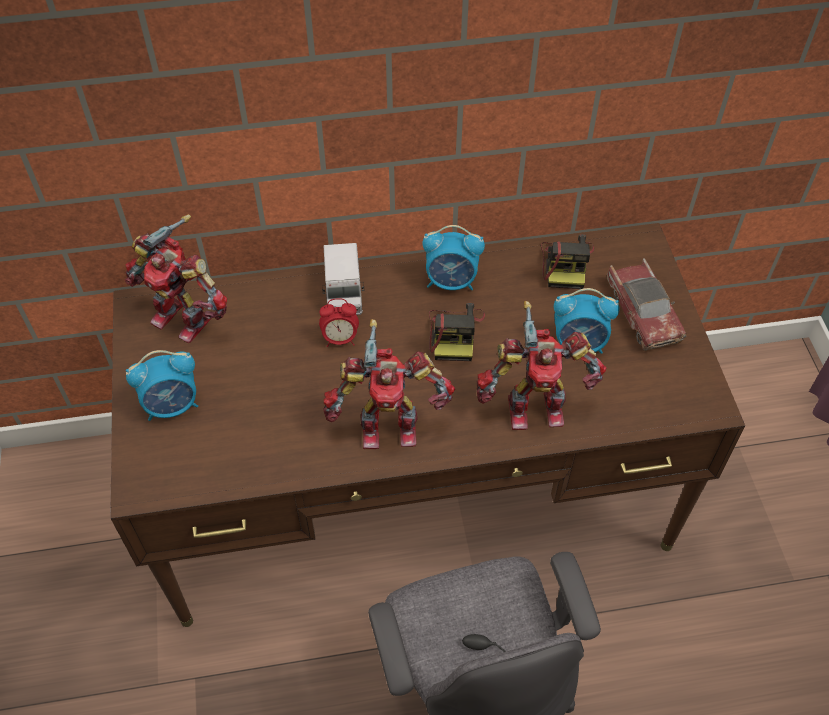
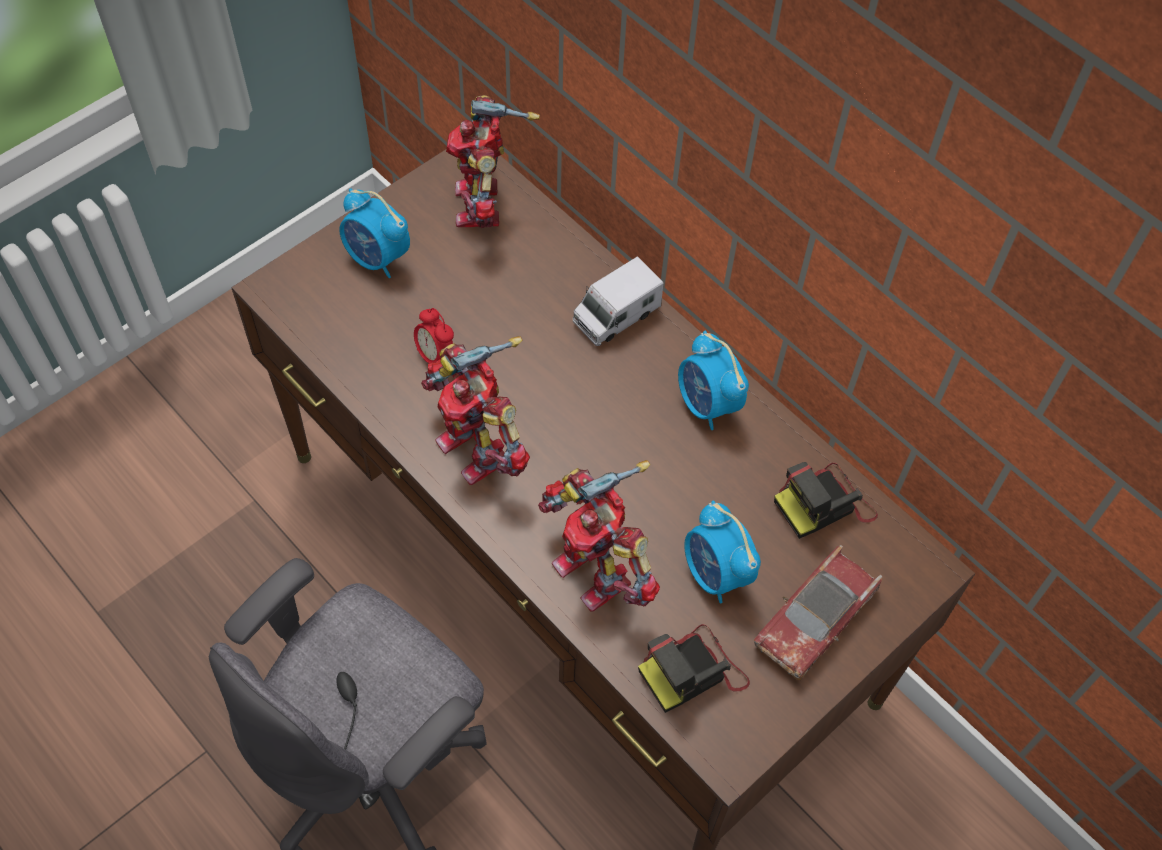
camera: 55 degrees right, 5 degrees up
(340, 339) = (553, 347): alarm clock -> alarm clock (435, 356)
(455, 334) = (638, 445): camera -> camera (692, 671)

